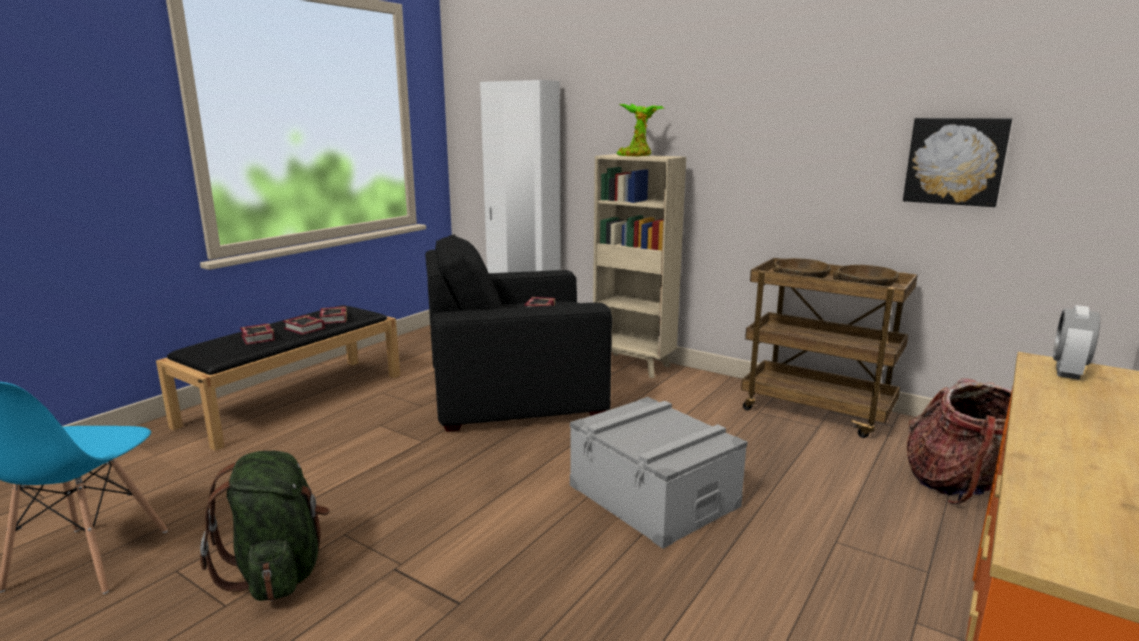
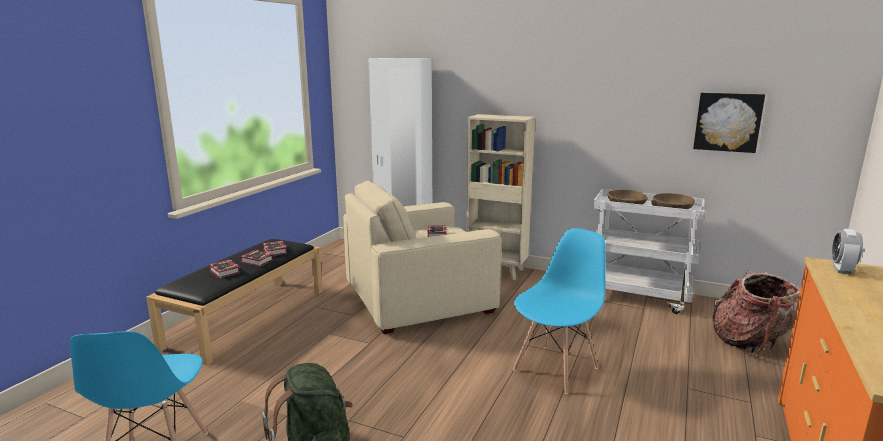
camera: 10 degrees left, 0 degrees up
(514, 391) = (418, 298): black armchair -> beige armchair
(637, 155) = (499, 116): potted plant -> none
(653, 495) = (556, 368): grey storage box -> blue chair
(817, 411) = (639, 297): brown cart -> white cart

